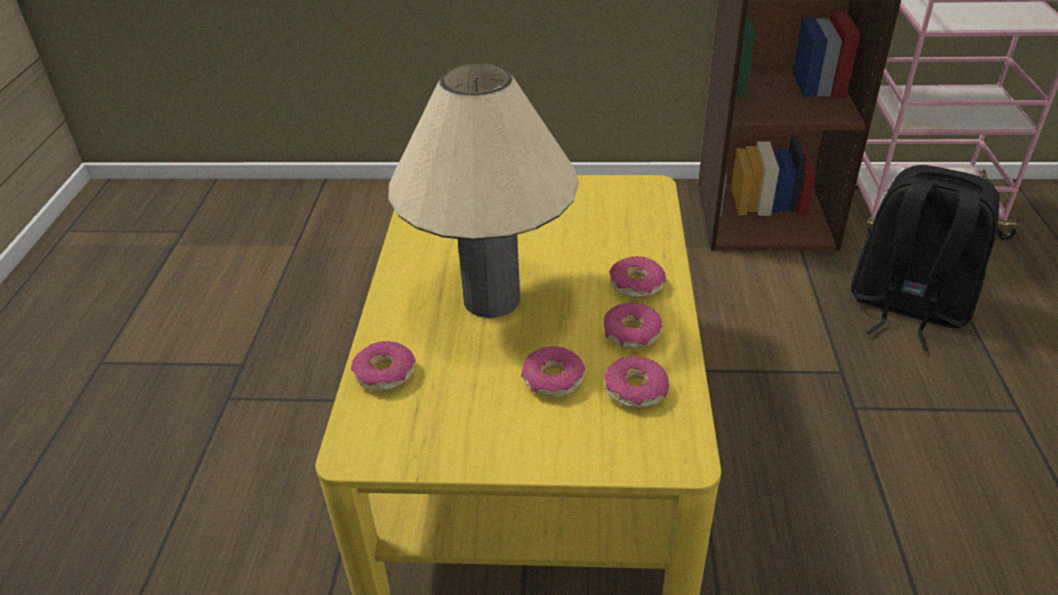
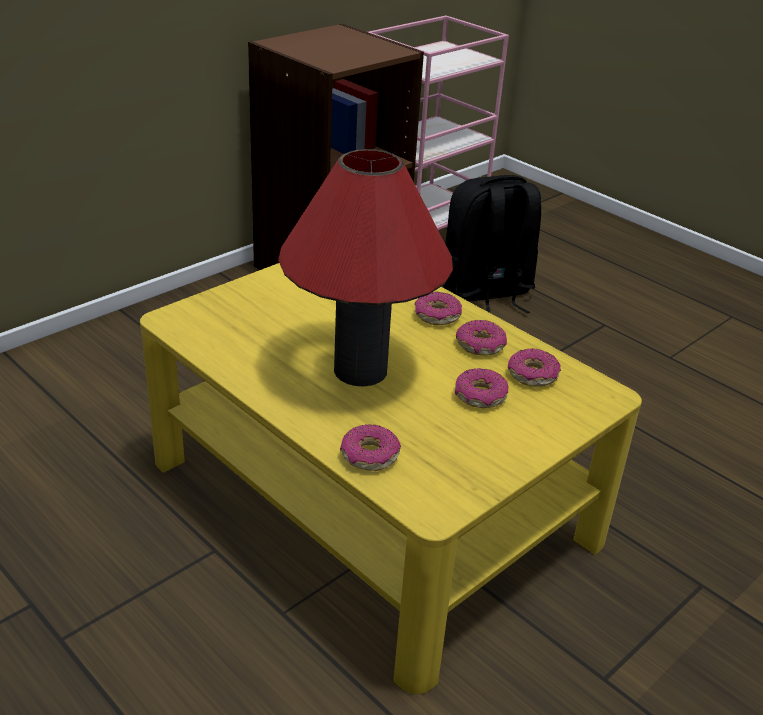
camera: 50 degrees left, 5 degrees down
(492, 299) = (360, 370): beige table lamp -> red table lamp

